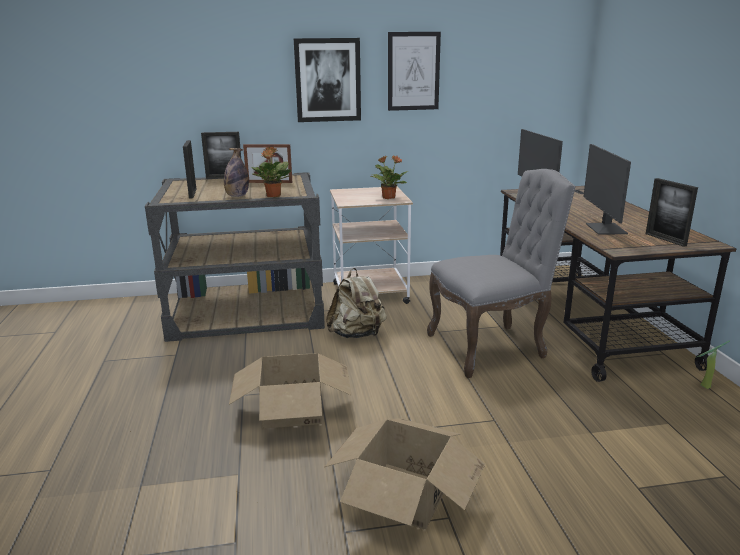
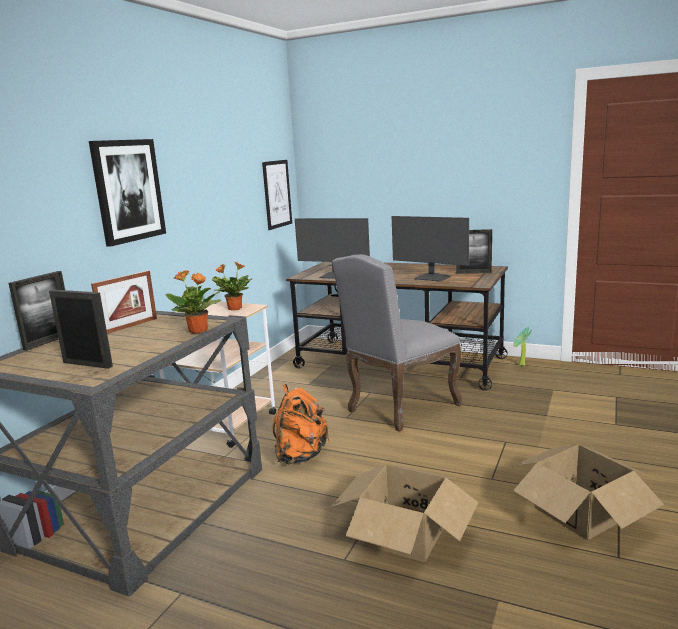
camera: 55 degrees left, 5 degrees down
(237, 196) = (161, 345): bottle -> none
(357, 335) = (300, 456): beige backpack -> orange backpack
(413, 71) = (195, 174): picture -> picture (277, 194)
(489, 347) = (399, 407): grey chair -> grey chair turned 150 degrees counterclockwise

